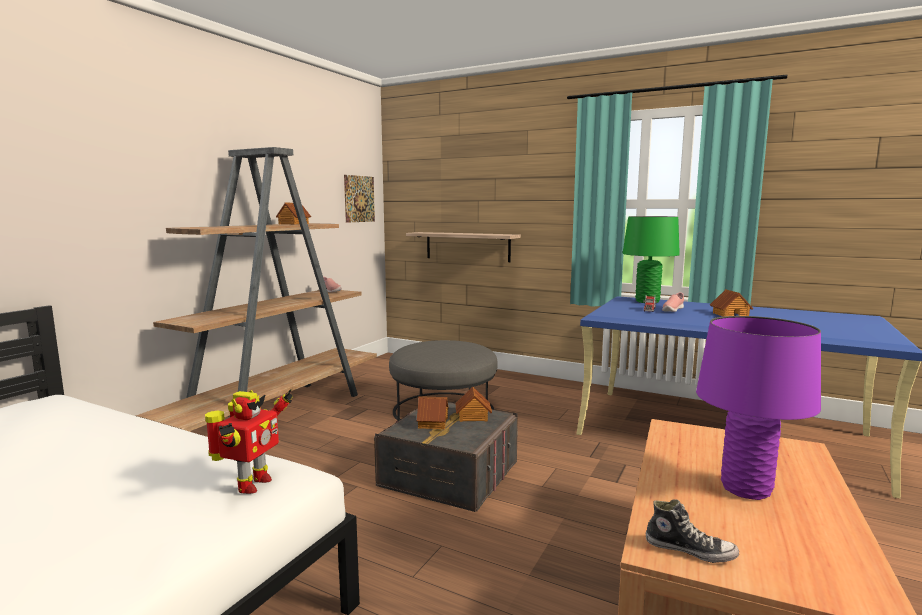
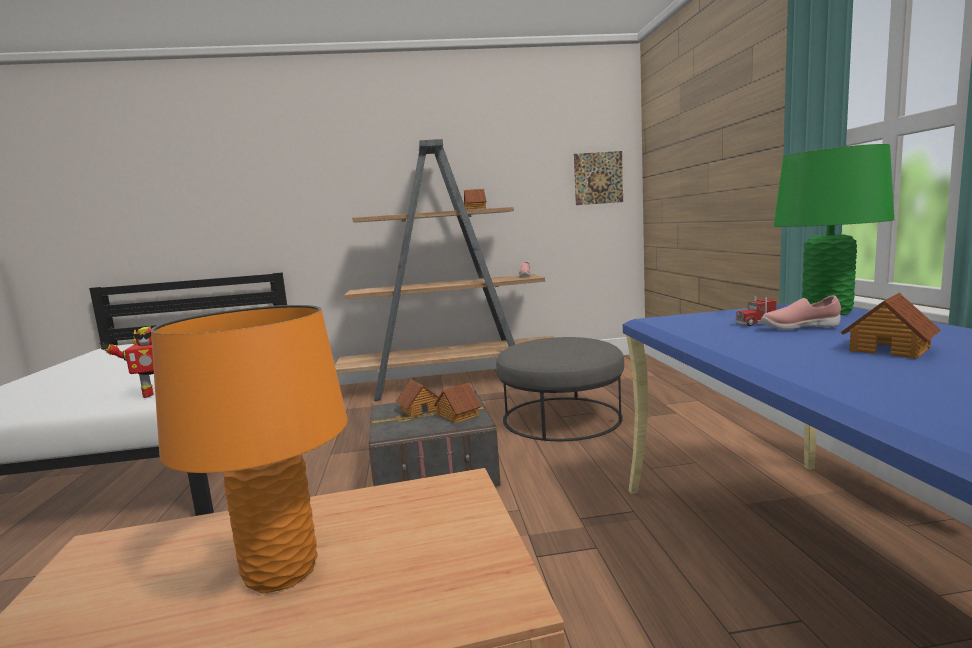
camera: 55 degrees right, 0 degrees up
(467, 246) = (697, 226): shelf -> none
(690, 550) = (96, 564): shoe -> none
(745, 489) = (280, 571): purple table lamp -> orange table lamp

